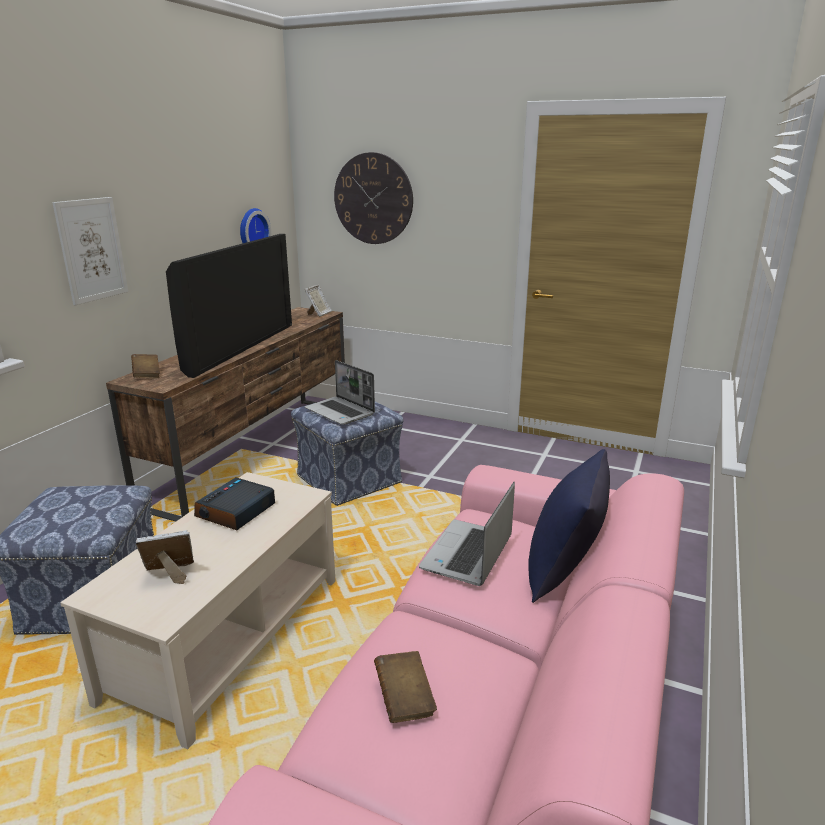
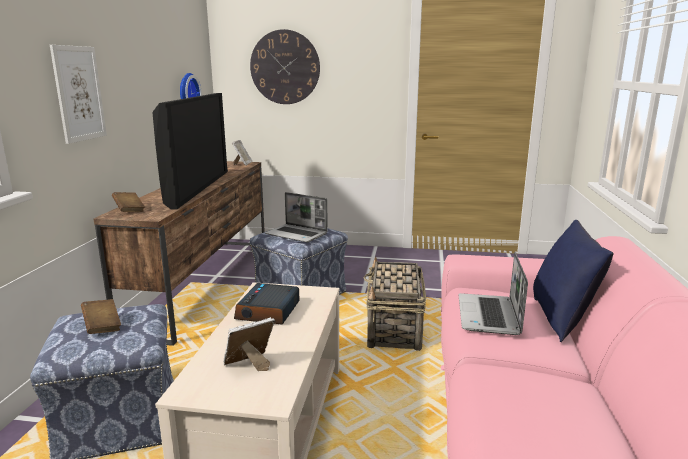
camera: 15 degrees left, 5 degrees down
(404, 699) = (535, 422): brown book -> brown book (102, 326)
(428, 539) = (394, 329): none -> basket

